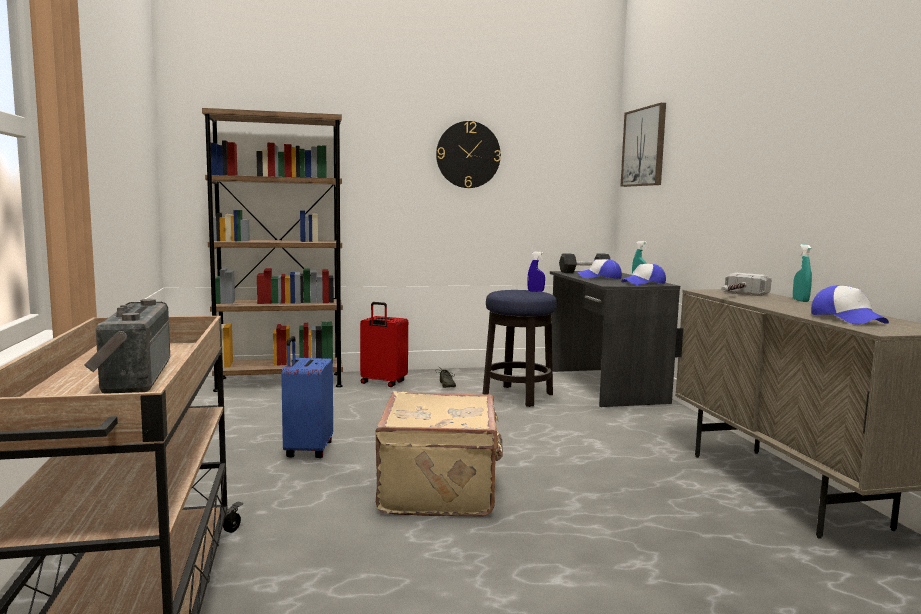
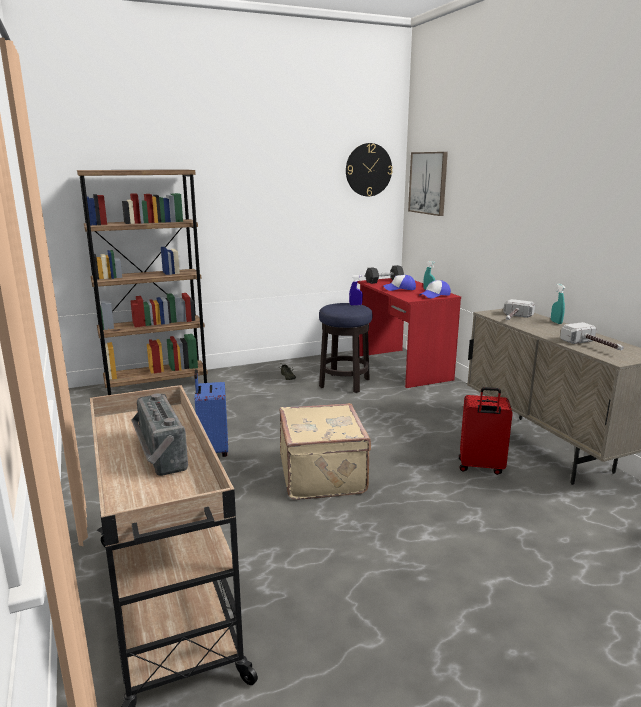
camera: 10 degrees left, 10 degrees up
(383, 383) = (238, 379): red suitcase -> red suitcase (480, 467)
(468, 154) = (290, 191): wall clock -> wall clock (368, 170)
(604, 386) = (402, 367): grey desk -> red desk
(847, 319) = (594, 346): cap -> hammer

